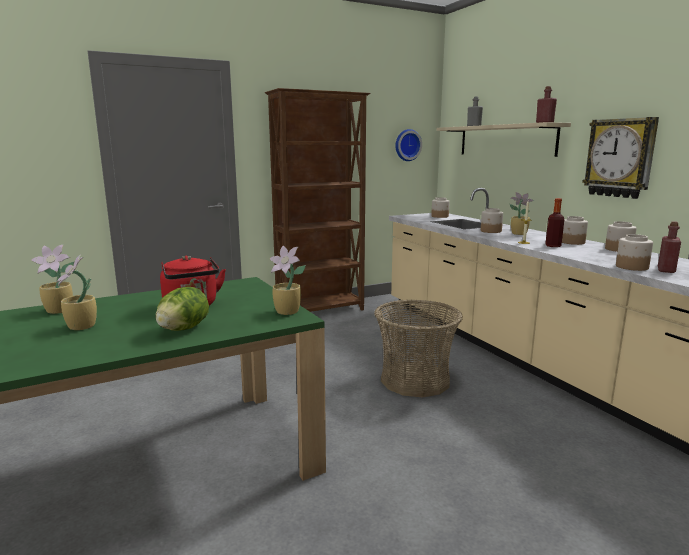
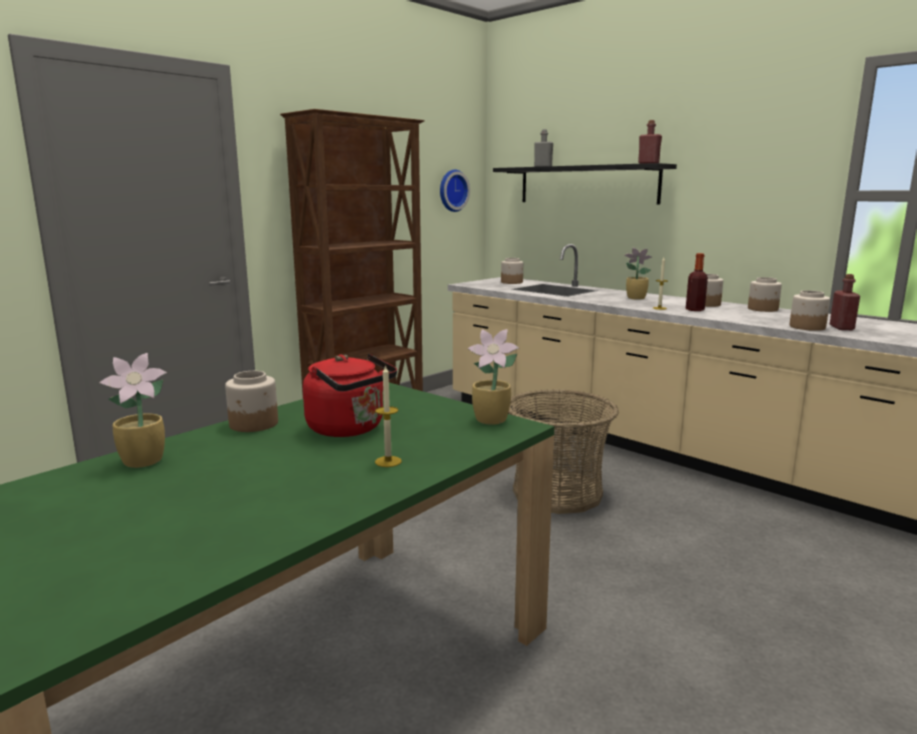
camera: 20 degrees left, 0 degrees up
(81, 327) = (224, 481): potted plant -> none
(183, 329) = (388, 461): lettuce -> candle
(491, 231) = (601, 297): jar -> jar (254, 424)
(505, 140) = (587, 185): beige shelf -> black shelf
(620, 158) = (741, 205): wall clock -> none

